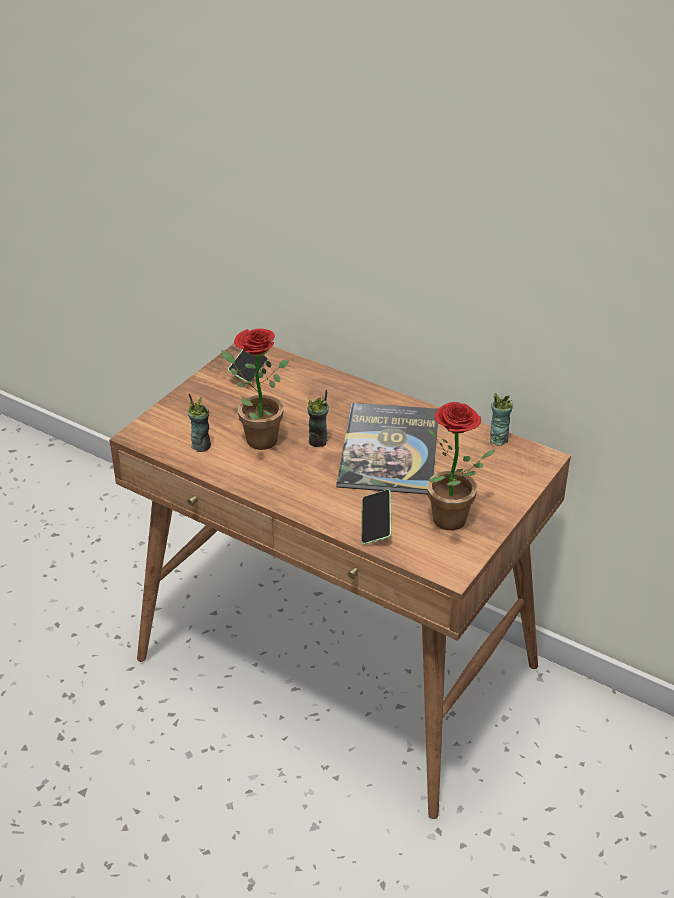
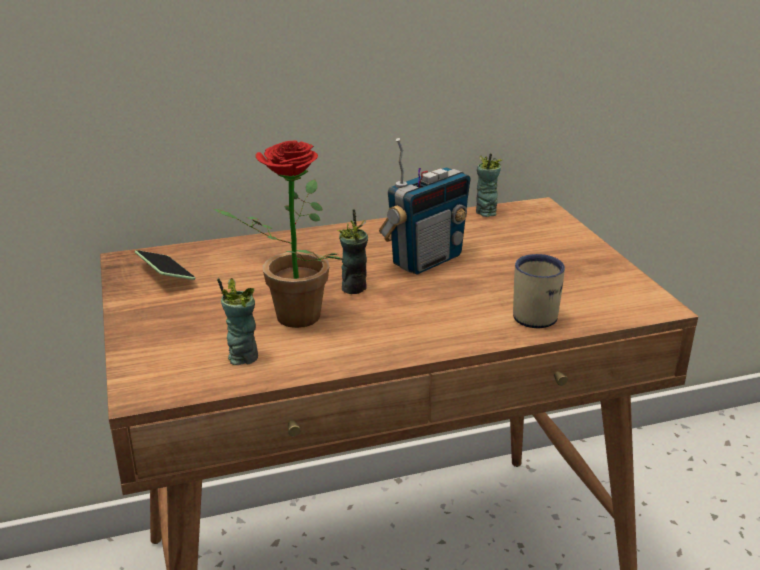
camera: 50 degrees left, 10 degrees down
(376, 524) = (535, 313): phone -> beige mug
(389, 450) = (426, 260): book -> radio
(452, 524) = (584, 278): potted plant -> none

